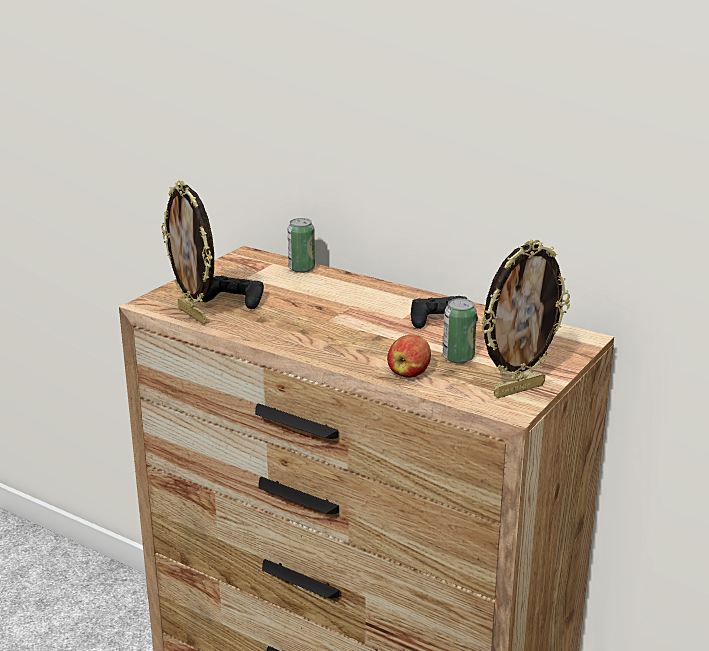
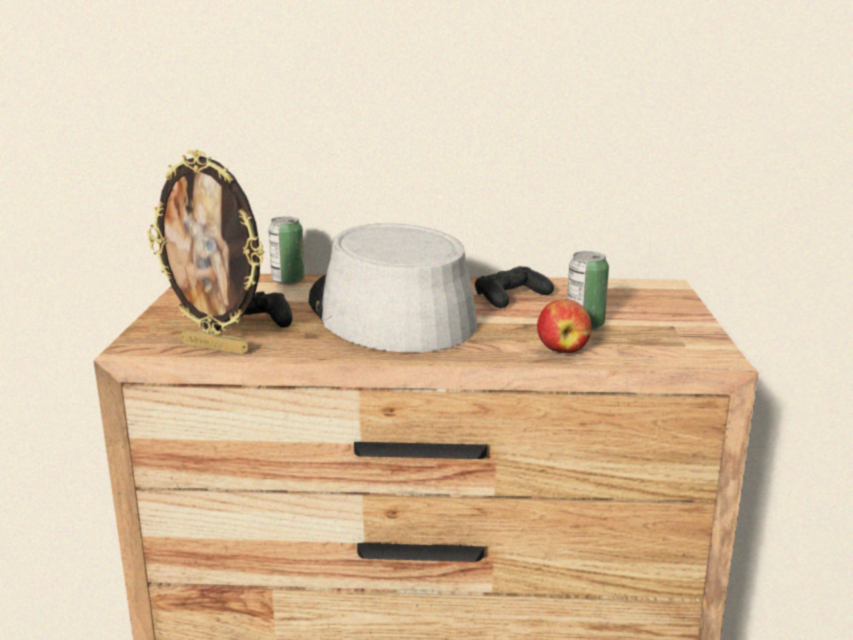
camera: 30 degrees left, 5 degrees down
(334, 312) = (388, 312): none -> grey hat
(518, 389) = (689, 339): picture frame -> none

